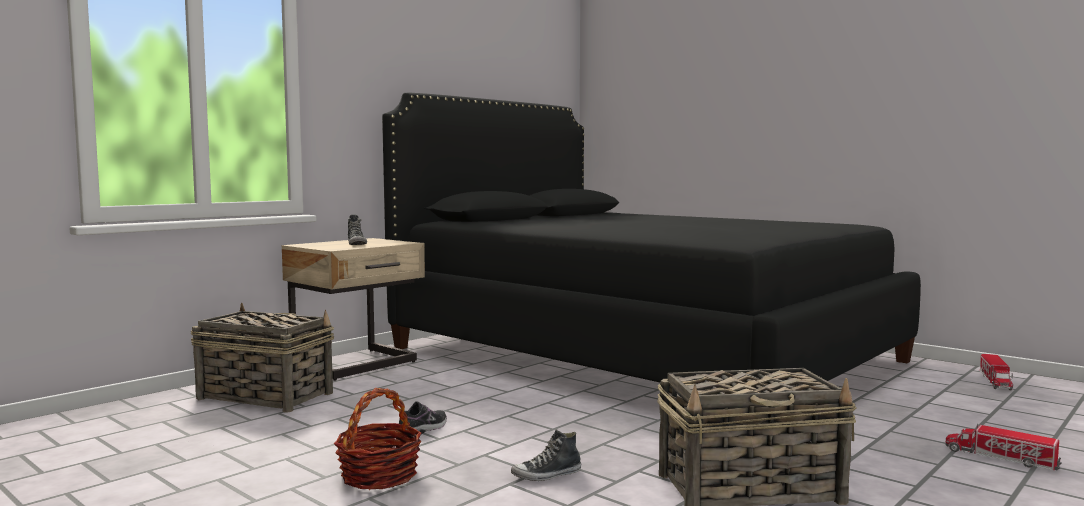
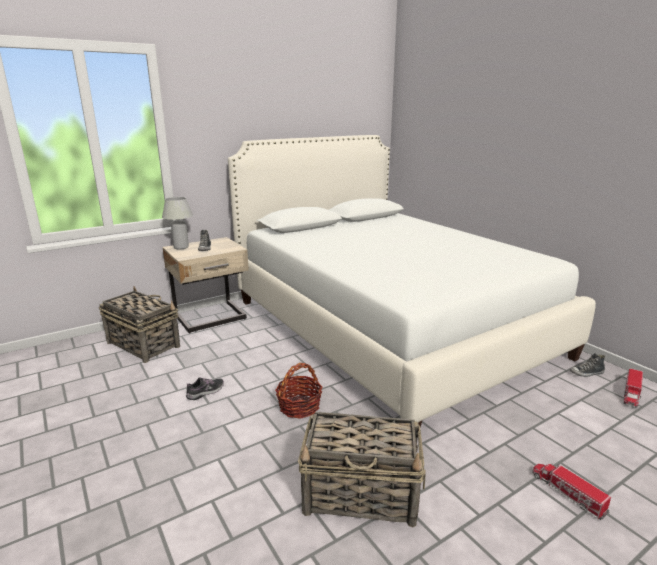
camera: 15 degrees right, 15 degrees up
(315, 244) = (181, 247): none -> white table lamp
(379, 476) = (152, 436): basket -> basket (299, 406)
(547, 475) = (244, 454): shoe -> shoe (586, 373)
(640, 354) = (388, 326): black bed -> white bed

